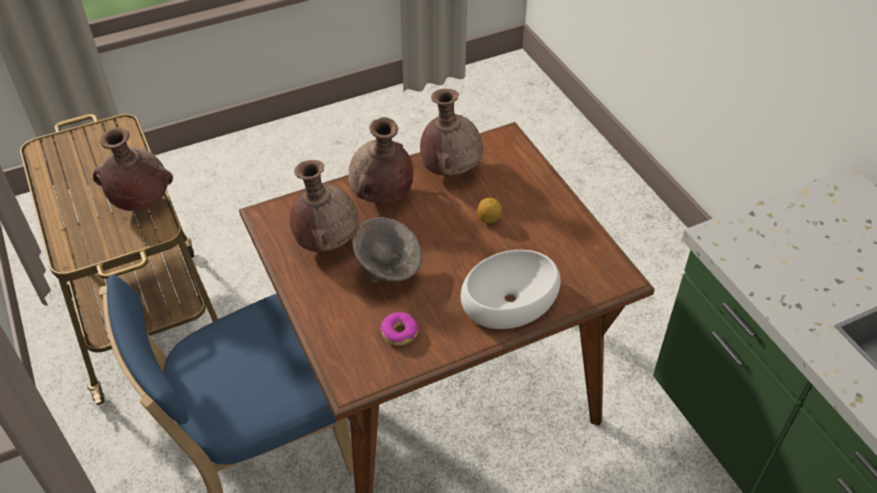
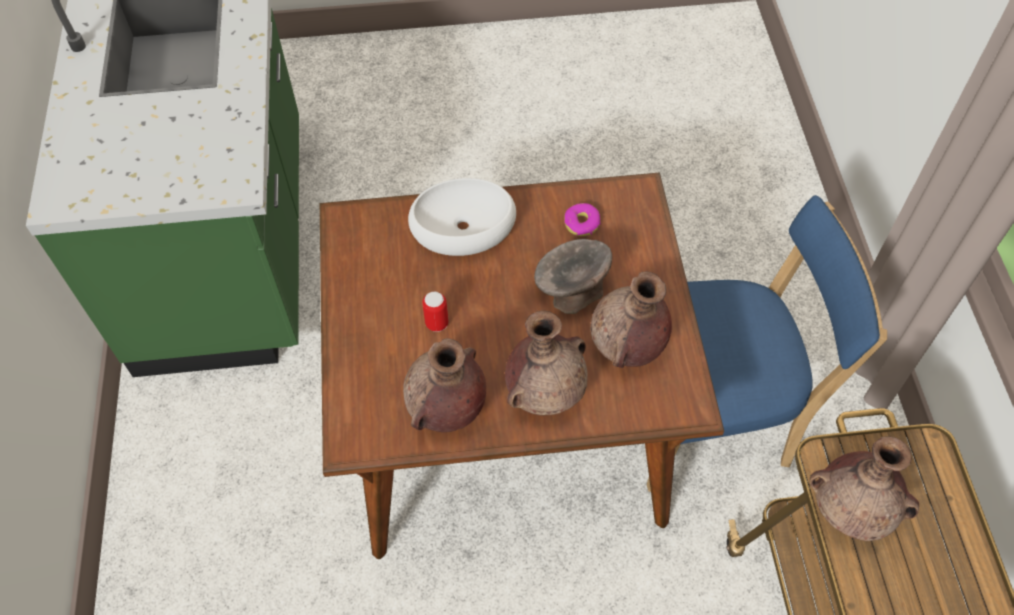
camera: 160 degrees left, 10 degrees up
(489, 219) = (437, 323): lemon -> can

